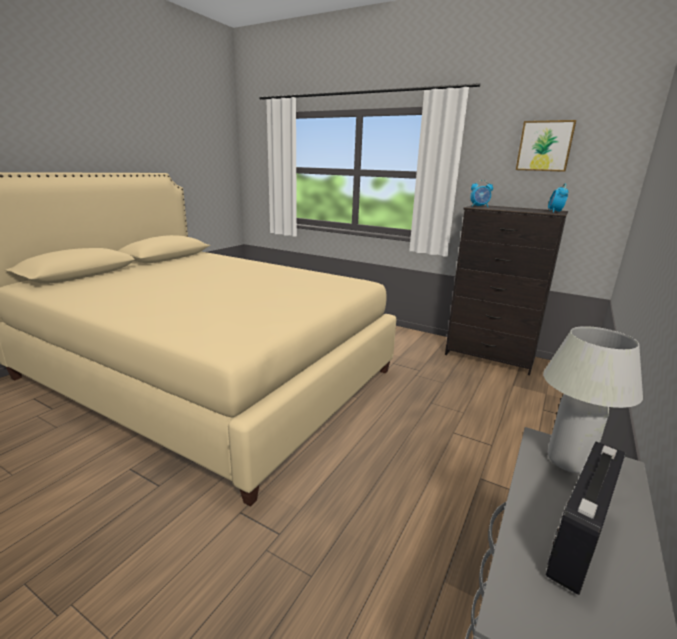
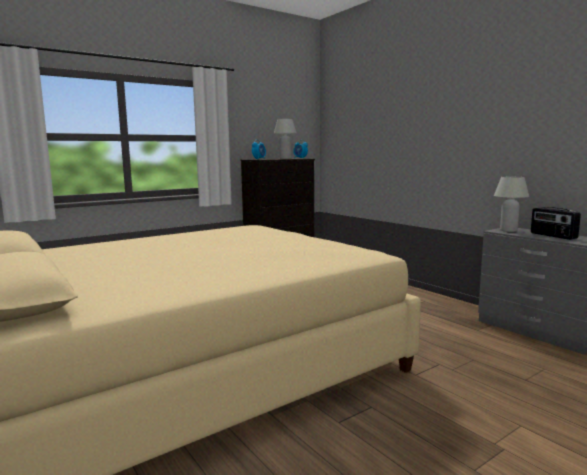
camera: 65 degrees left, 10 degrees down
(515, 210) = (285, 158): none -> white table lamp
(545, 146) = (272, 116): picture -> none

